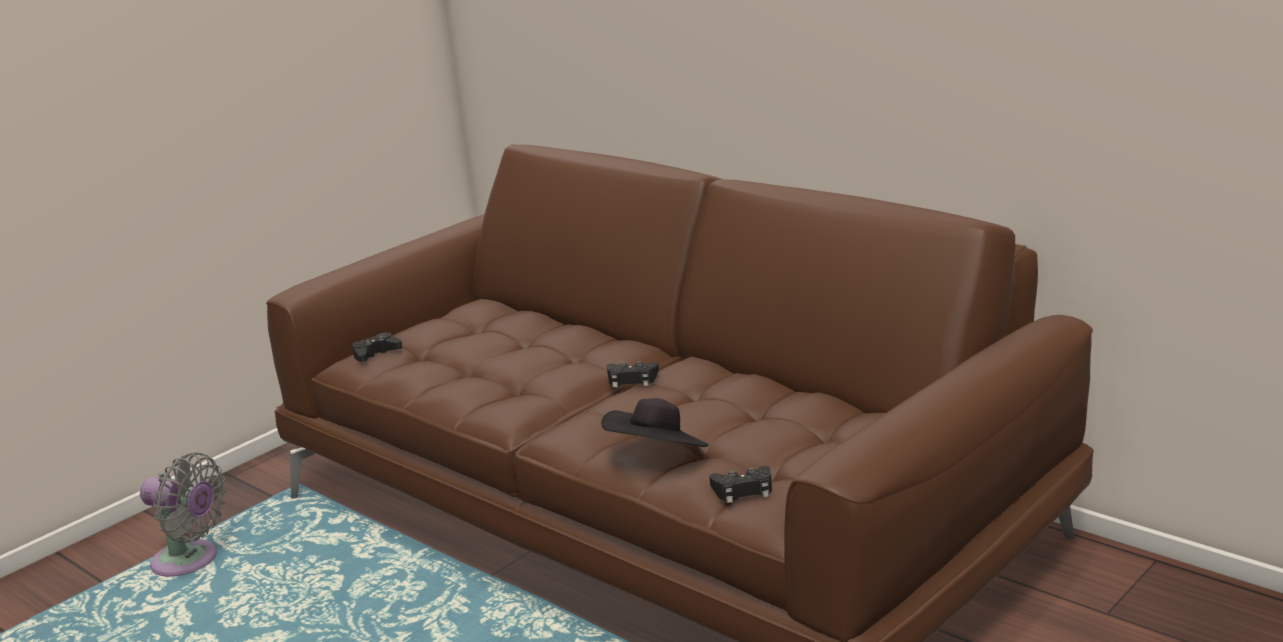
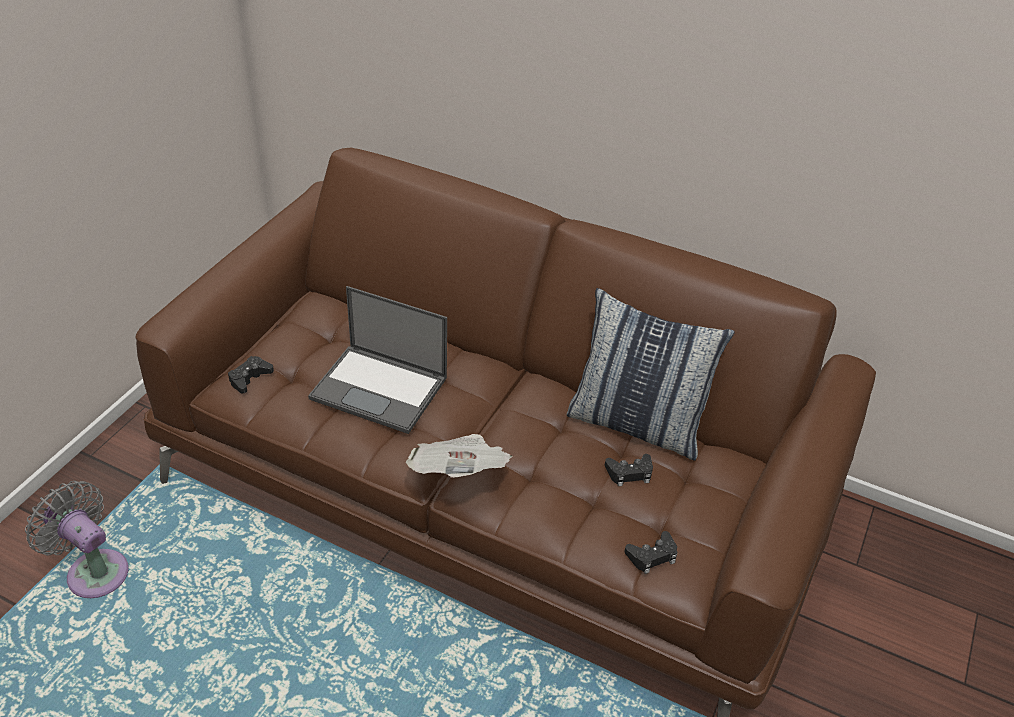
camera: 20 degrees left, 20 degrees up
(190, 562) = (94, 570): grey fan -> grey fan turned 150 degrees counterclockwise
(506, 361) = (381, 388): none -> laptop
(555, 422) = (459, 474): none -> newspaper
(632, 379) = (503, 411): black game controller -> black game controller (629, 473)
(657, 456) = (565, 515): black hat -> none
(784, 392) = (636, 424): none -> pillow

